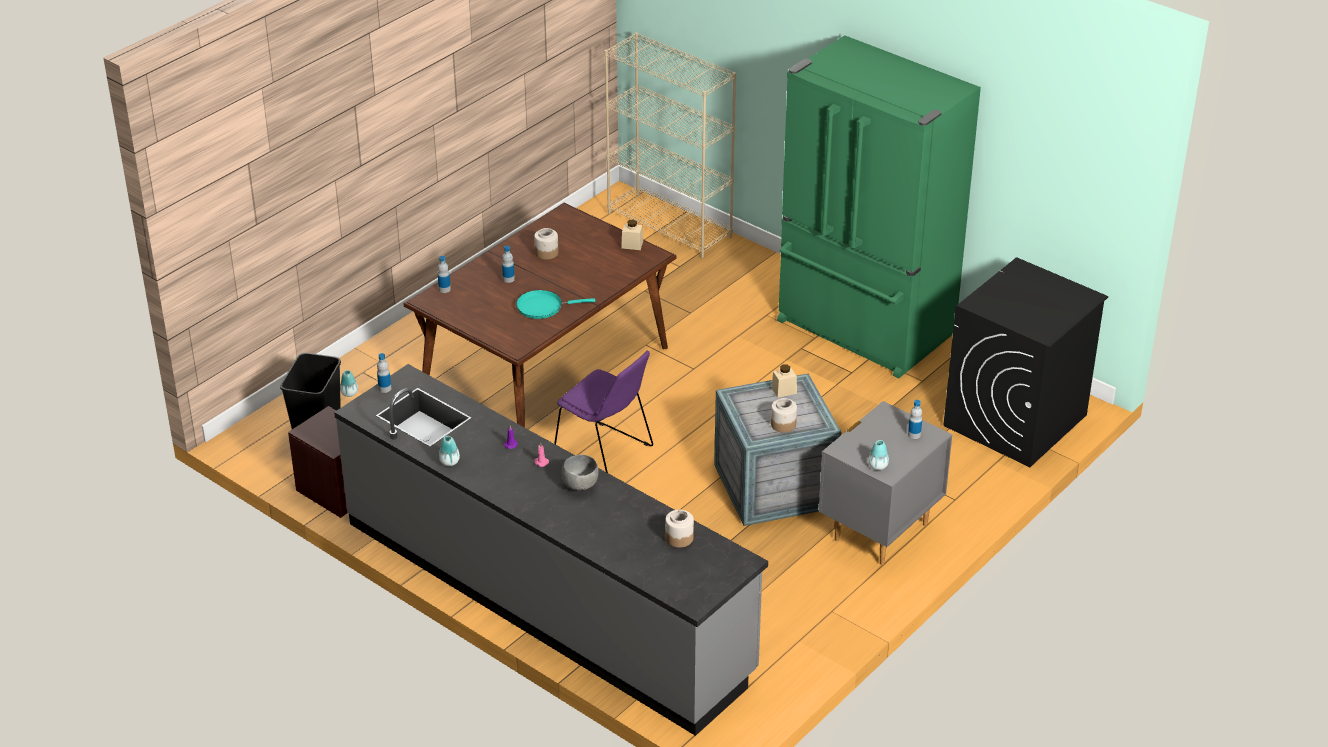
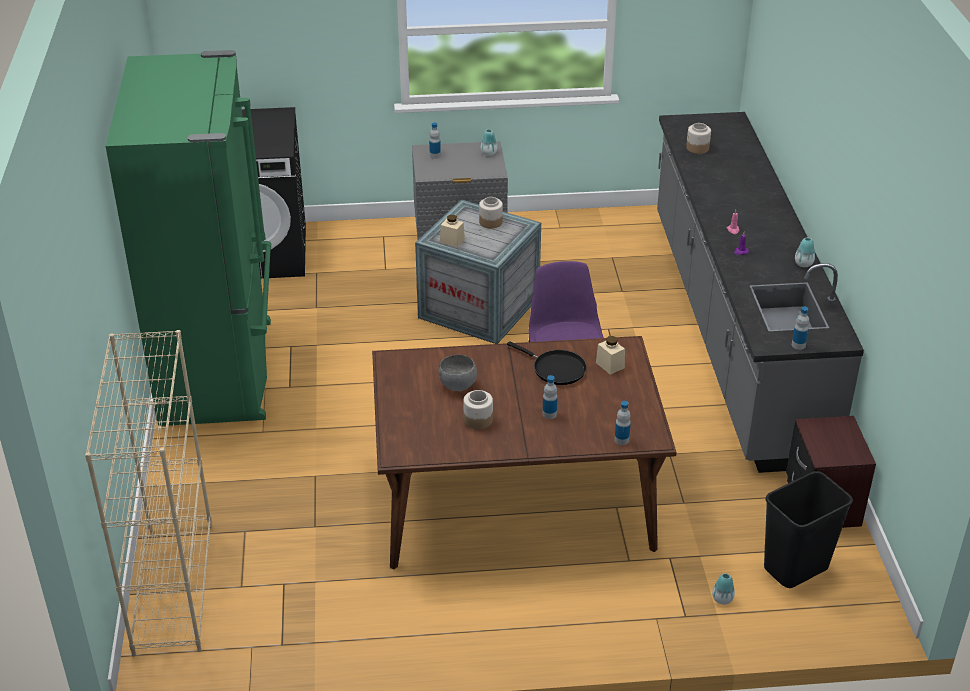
camera: 135 degrees left, 0 degrees up
(543, 307) = (556, 369): turquoise frying pan -> black frying pan
(580, 484) = (722, 204): grey bowl -> grey bowl (457, 386)
(632, 245) = (393, 381): beige jar -> beige jar (610, 365)

